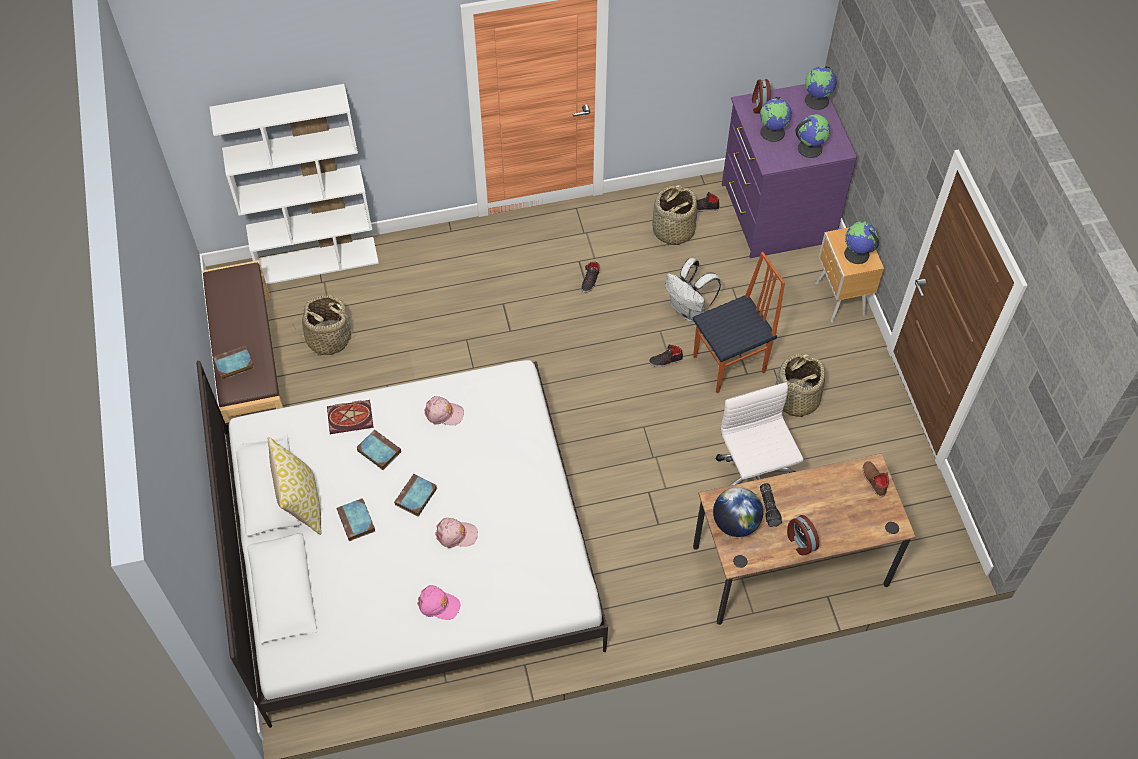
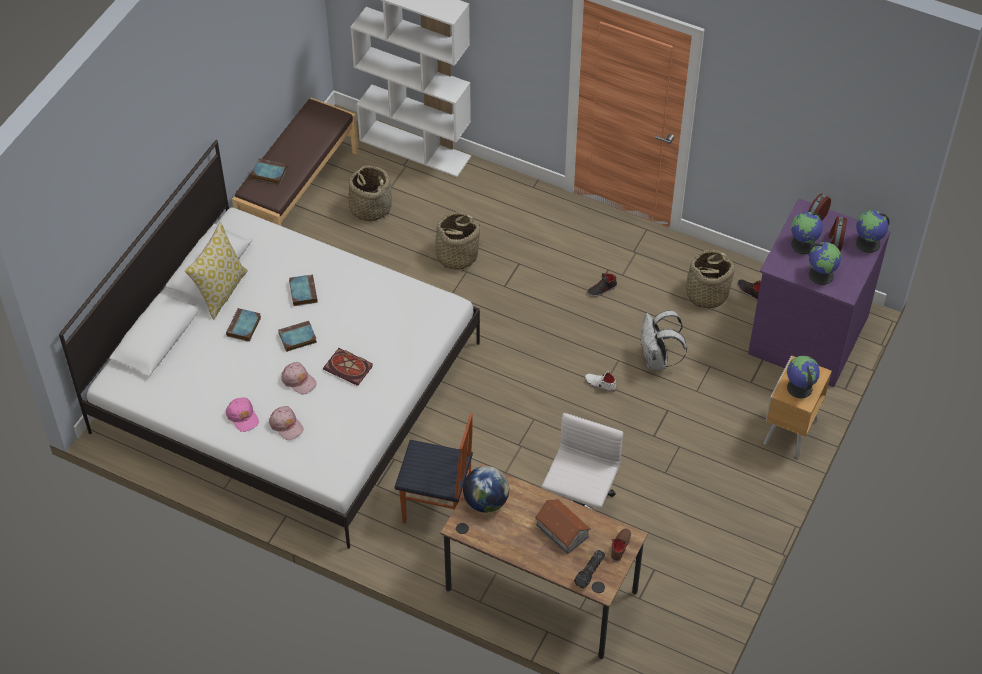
camera: 40 degrees right, 5 degrees down
(351, 417) = (307, 257): book -> book (349, 368)
(444, 413) = (371, 296): pink cap -> pink cap (286, 425)
(666, 360) = (600, 384): black shoe -> white shoe
(730, 365) = (647, 421): chair -> chair (437, 509)
(770, 508) = (522, 509): flashlight -> flashlight (590, 572)
(795, 399) = (672, 480): basket -> basket (456, 255)
(800, 542) = (519, 547): alarm clock -> alarm clock (835, 242)
(819, 502) = (562, 531): none -> toy house

